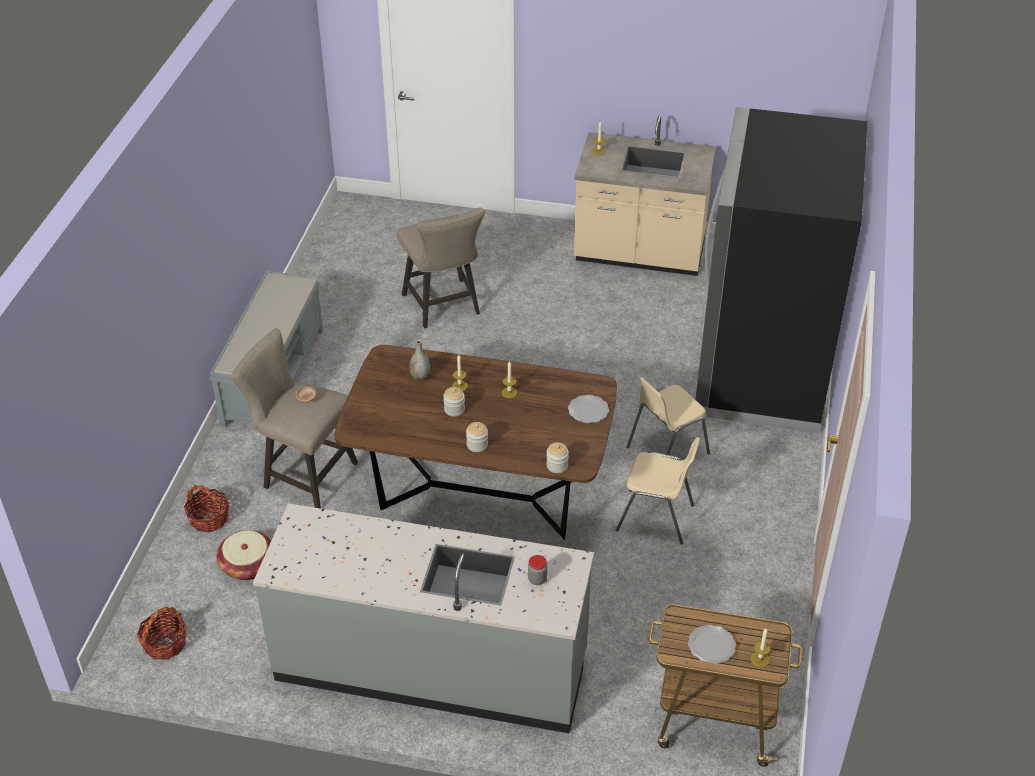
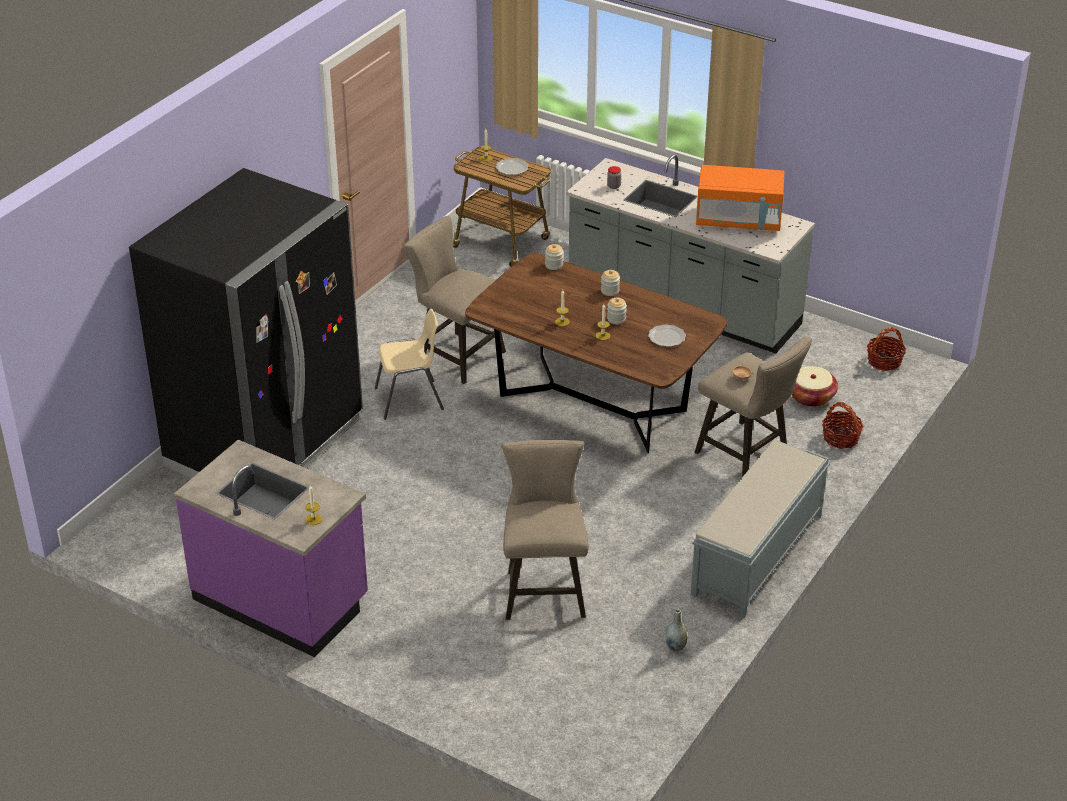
camera: 160 degrees left, 5 degrees down
(353, 559) = (738, 220): none -> orange microwave
(420, 376) = (634, 350): grey vase -> grey vase (675, 647)
(588, 410) = (503, 295): plate -> plate (666, 337)
(639, 254) = (282, 599): beige counter -> purple counter
(656, 518) = (456, 355): beige chair -> beige stool

